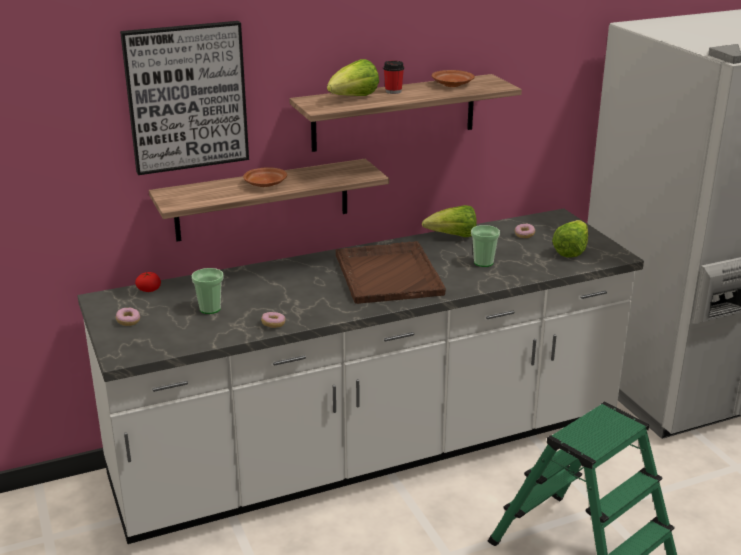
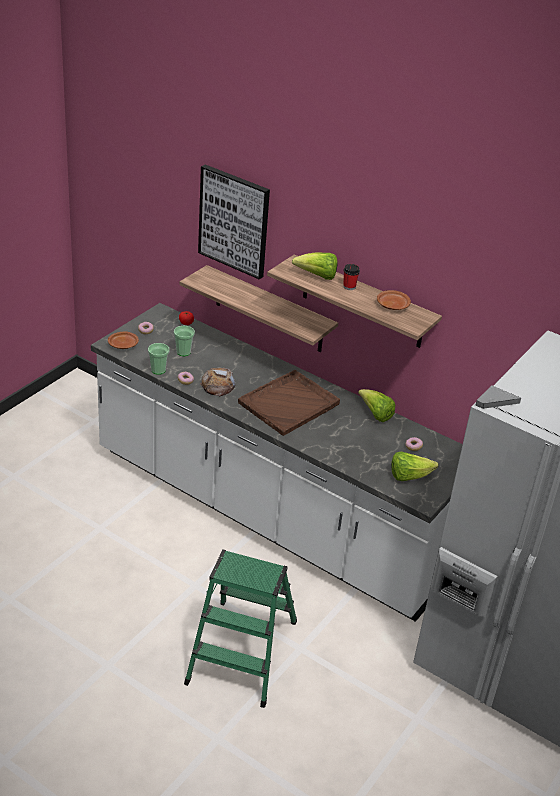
camera: 55 degrees right, 10 degrees up
(265, 184) = (254, 300): brown plate -> brown plate (123, 345)
(307, 306) = (218, 385): none -> bread
(483, 262) = (347, 439): cup -> cup (158, 370)

